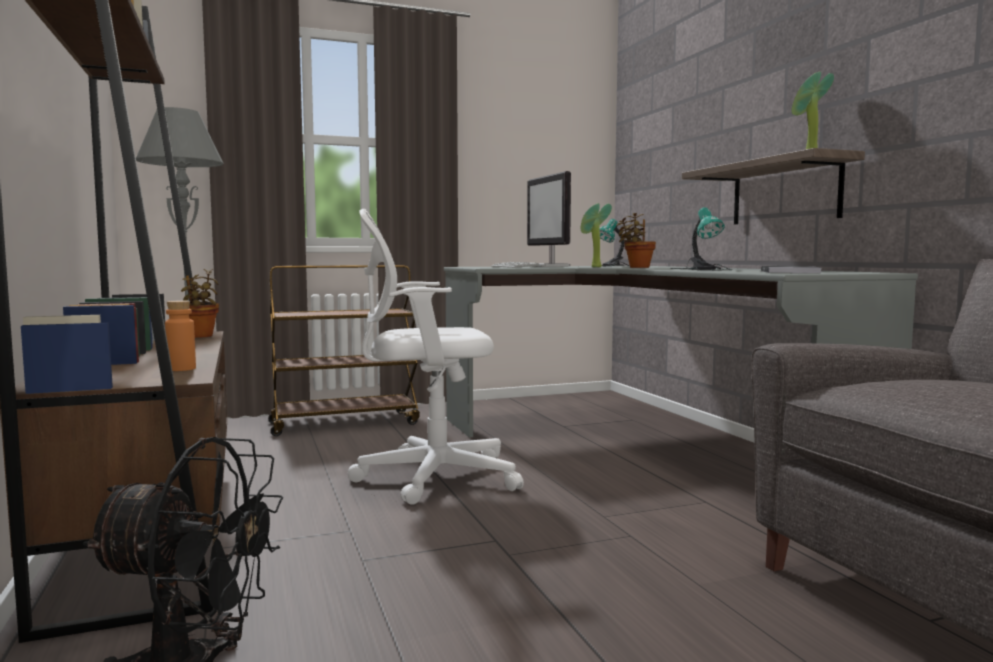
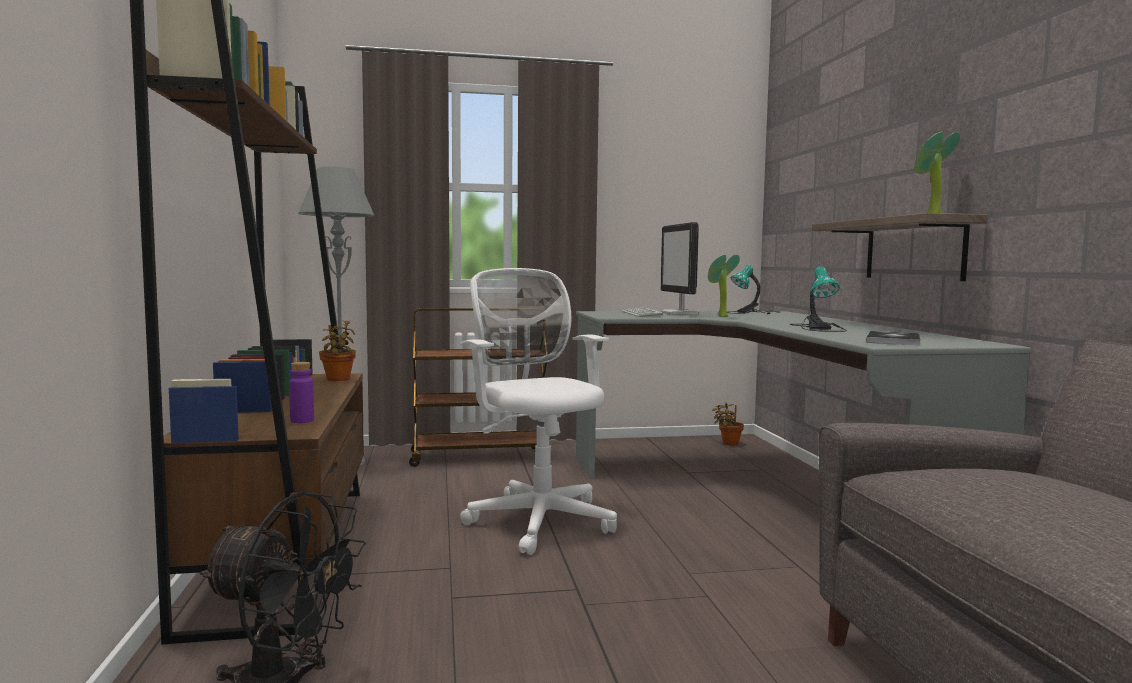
camera: 10 degrees right, 0 degrees up
(181, 369) = (302, 420): orange bottle -> purple bottle
(429, 477) = (538, 519): white office chair -> white office chair turned 60 degrees clockwise
(637, 267) = (762, 319): potted plant -> potted plant (728, 443)

